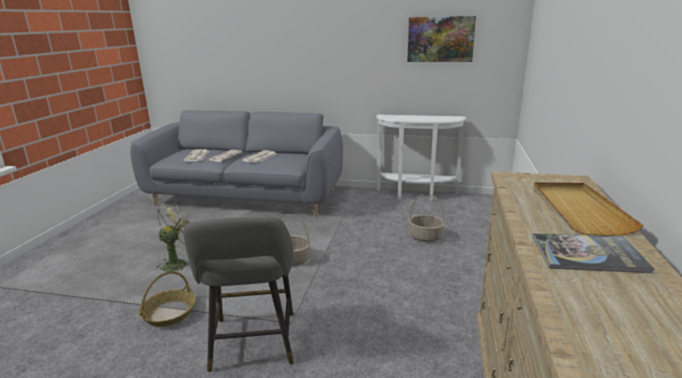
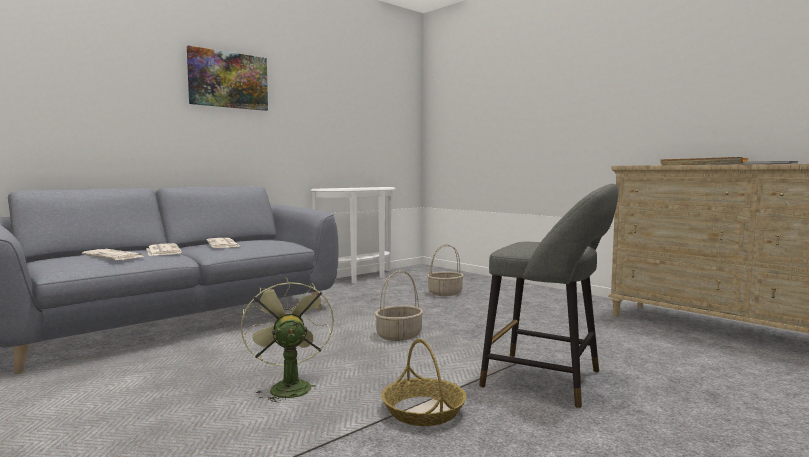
camera: 55 degrees left, 15 degrees down
(440, 39) = (363, 109): picture -> picture (228, 80)

